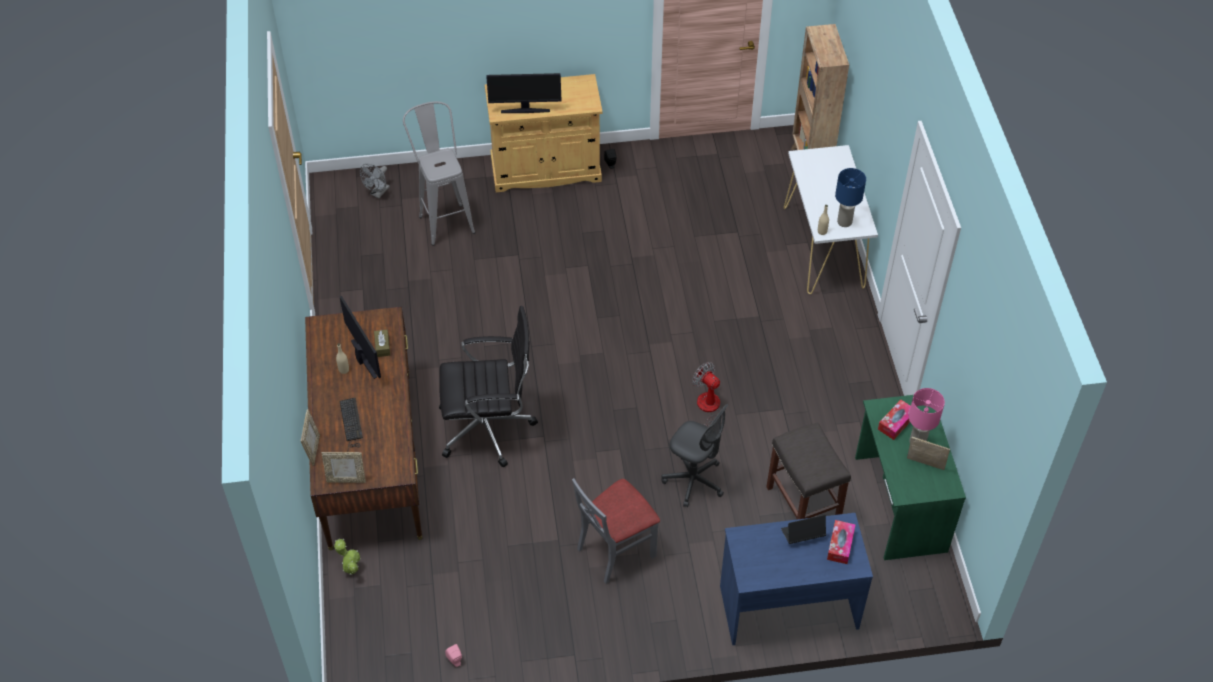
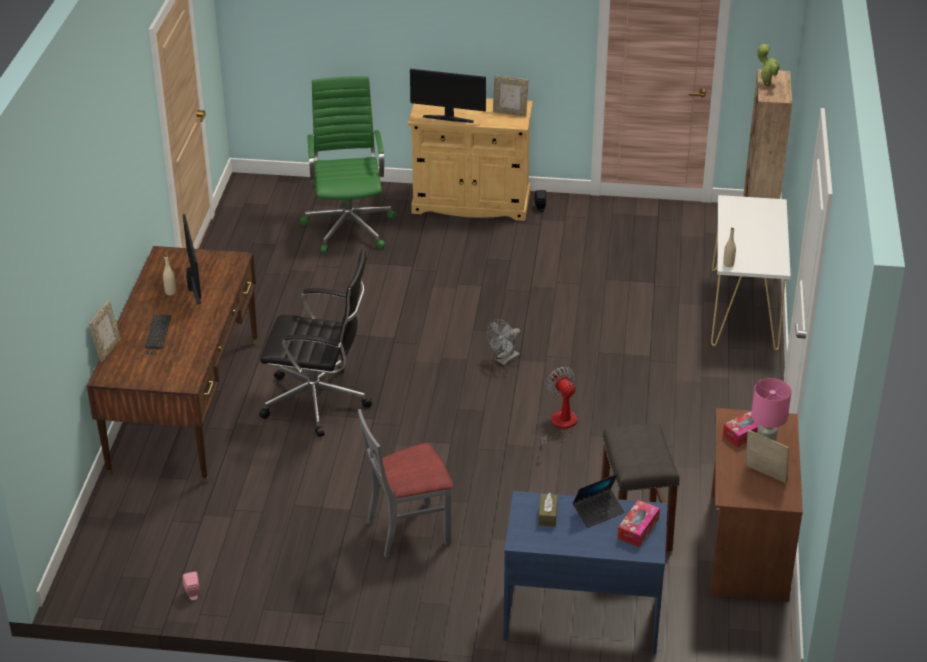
camera: 15 degrees right, 15 degrees down
(346, 479) = (129, 379): picture frame -> picture frame (510, 113)
(351, 570) = (121, 496): potted plant -> potted plant (766, 85)
(378, 193) = (292, 197): grey fan -> grey fan (504, 360)
(382, 346) = (218, 280): brown tissue box -> brown tissue box (547, 515)
(444, 218) = (349, 226): grey stool -> green office chair
(694, 481) = (520, 485): grey office chair -> none
(802, 534) = (598, 511): laptop -> laptop turned 150 degrees clockwise
(844, 222) = (756, 260): blue table lamp -> none
(898, 504) = (746, 547): green desk -> brown desk

